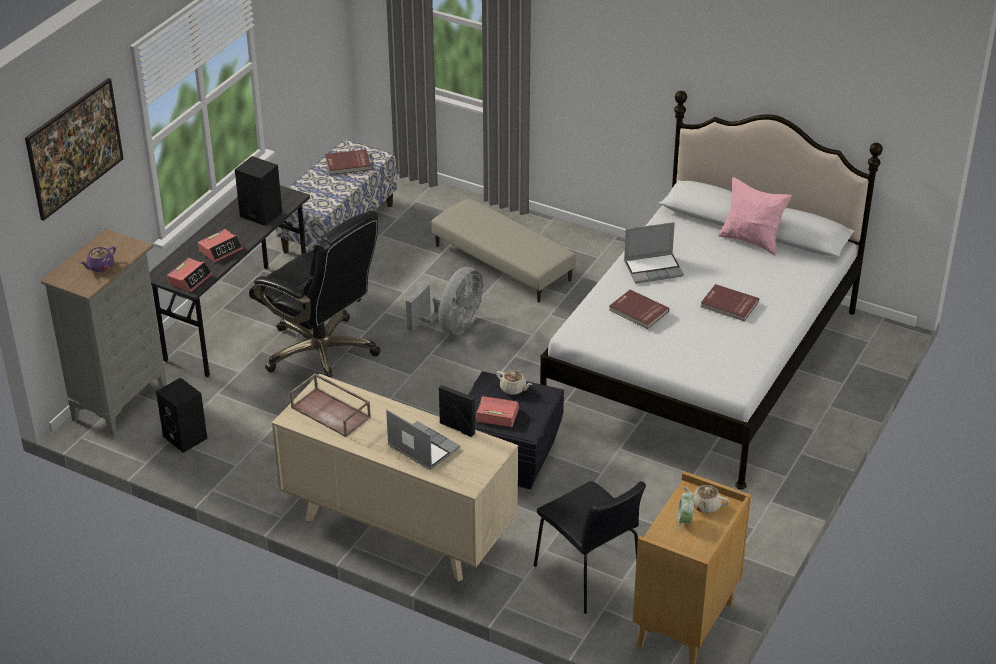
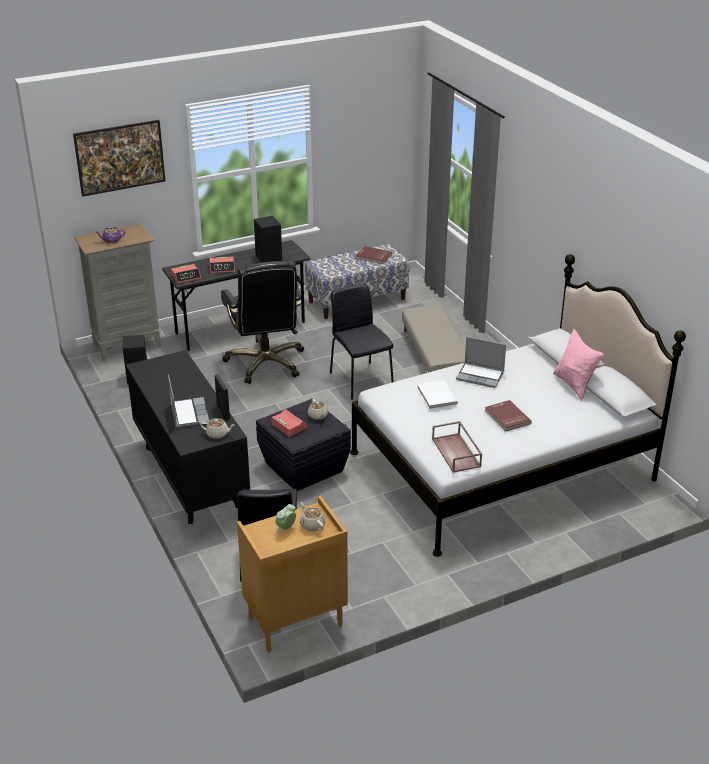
camera: 35 degrees right, 5 degrees down
(332, 412) = (164, 373): brown tray -> brown tray (457, 453)
(398, 528) = (191, 477): beige dresser -> black dresser
(452, 327) = (360, 379): grey fan -> black chair
(484, 456) = (218, 434): none -> beige teapot
(638, 311) = (436, 396): red book -> white book

